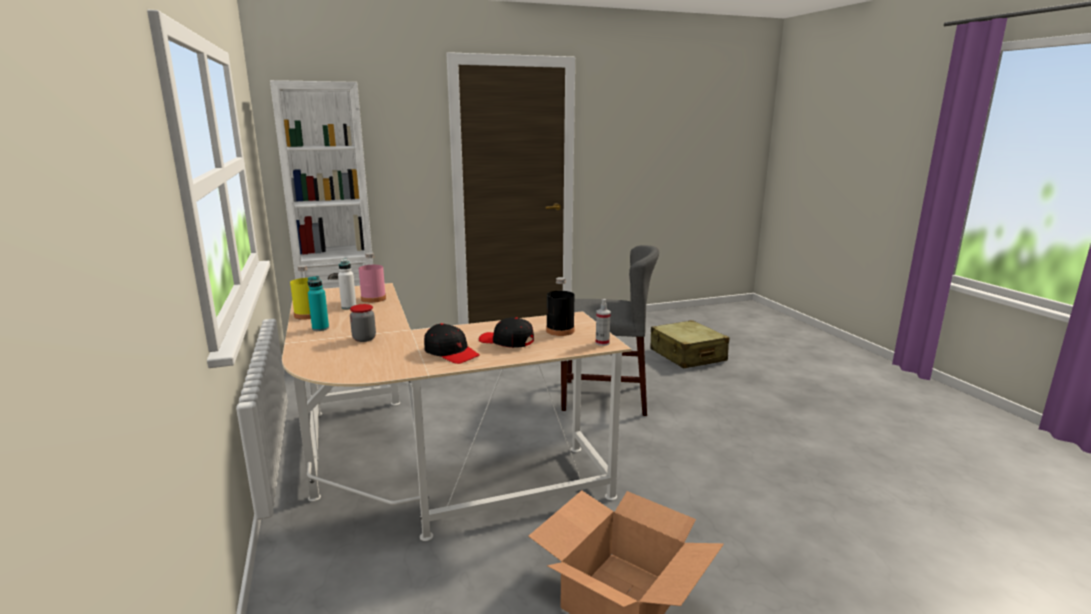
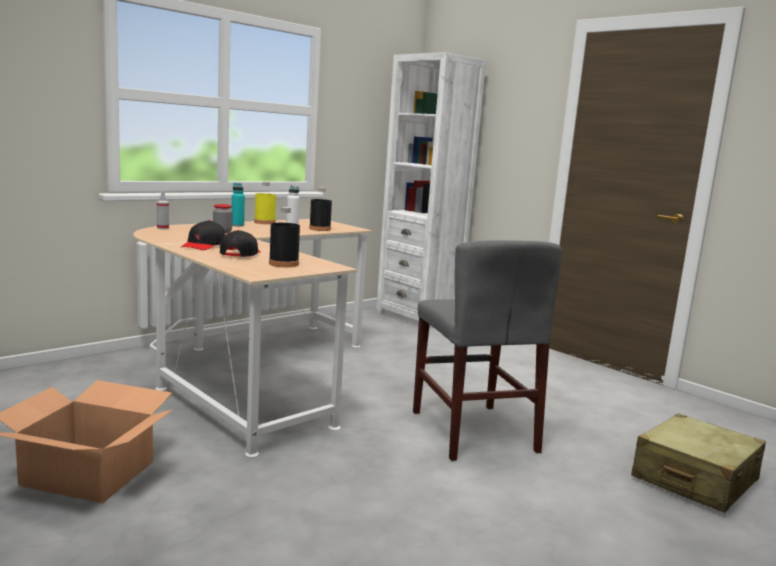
camera: 65 degrees right, 5 degrees down
(373, 299) = (320, 229): pink bottle -> black bottle
(602, 343) = (258, 274): spray bottle -> spray bottle (163, 228)

